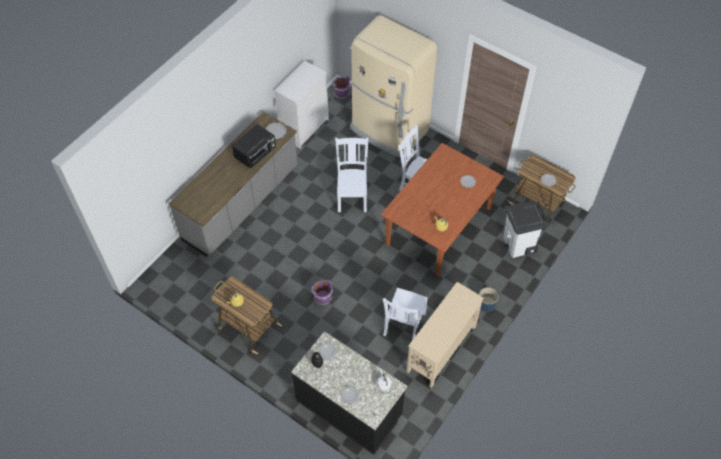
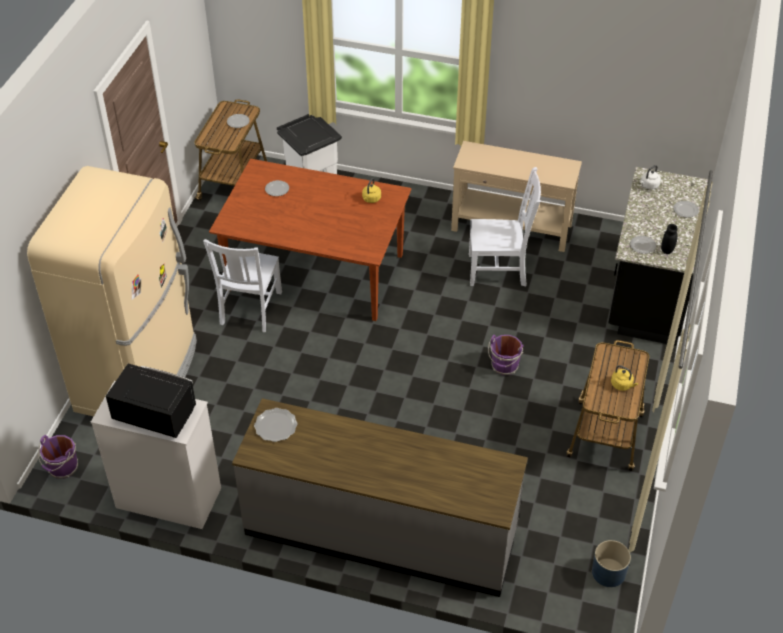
camera: 110 degrees left, 10 degrees down
(256, 154) = (340, 437): black microwave -> black microwave (154, 415)
(352, 196) = (301, 384): white chair -> none
(486, 304) = (422, 202): blue planter -> blue planter (608, 573)

